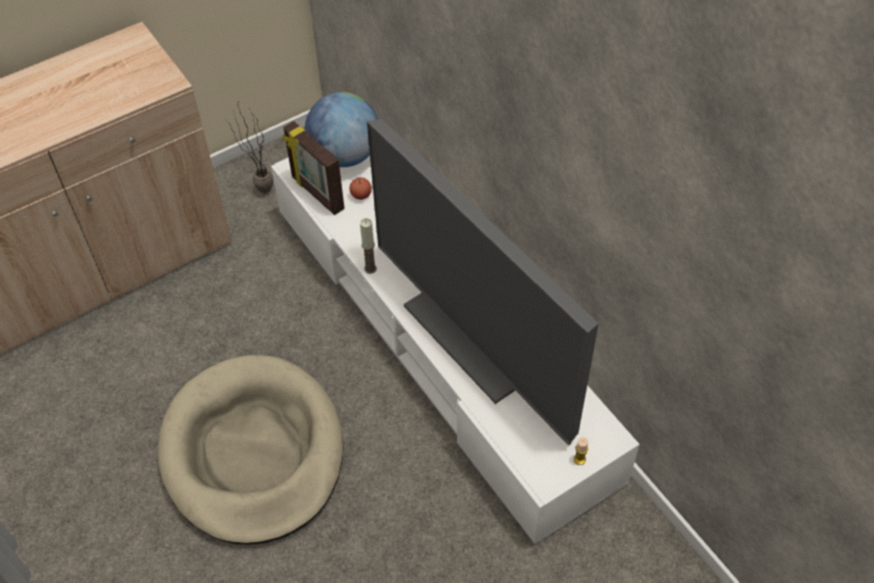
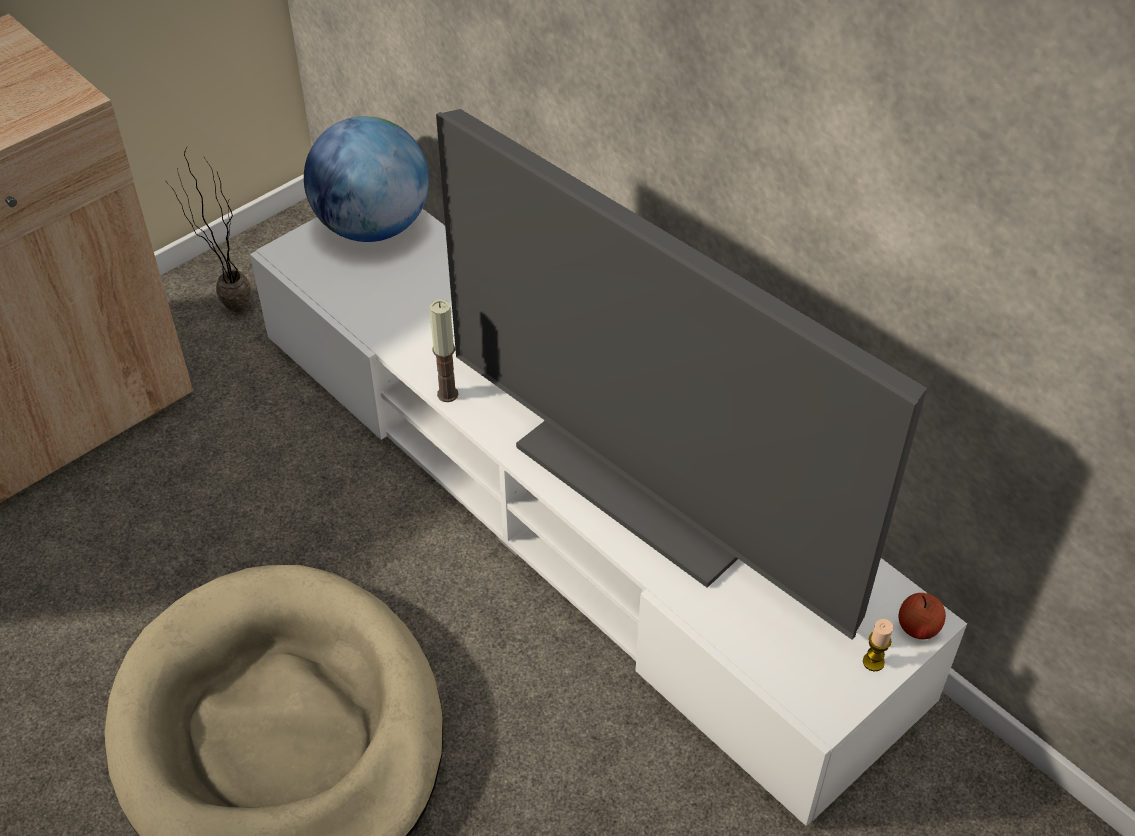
camera: 10 degrees left, 5 degrees down
(317, 194) = (335, 288): picture frame -> none
(361, 195) = (410, 283): apple -> apple (918, 627)

